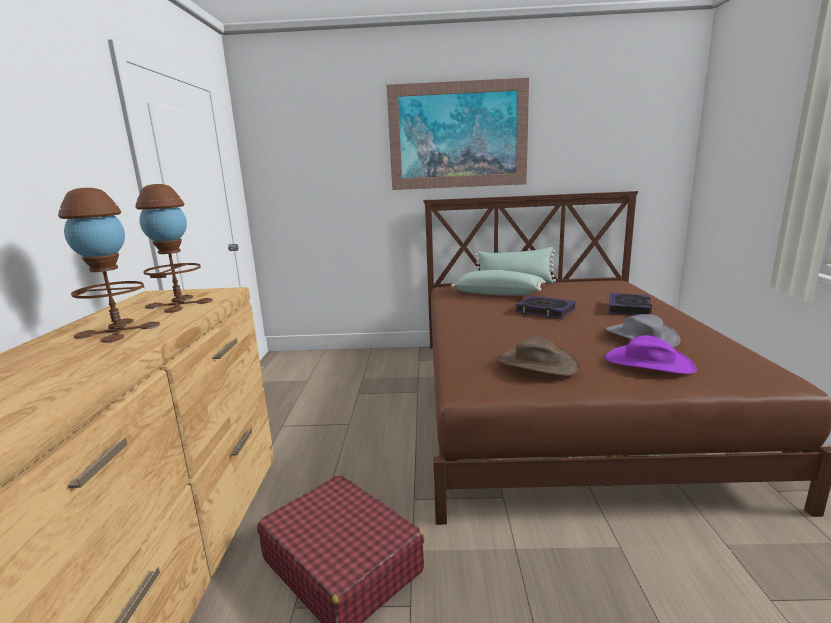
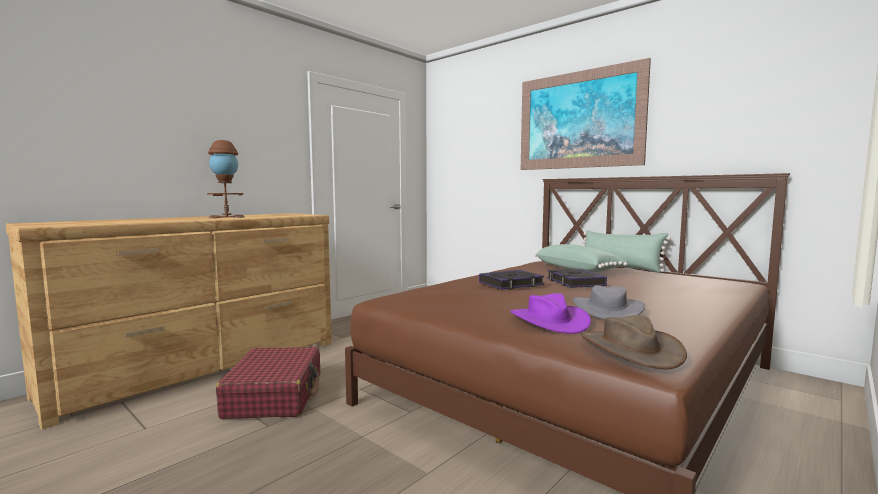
camera: 40 degrees right, 10 degrees down
(179, 304) = (278, 215): brown table lamp -> none
(537, 364) = (455, 298): brown hat -> brown hat (630, 349)
(629, 308) = (671, 296): book -> book (511, 284)

